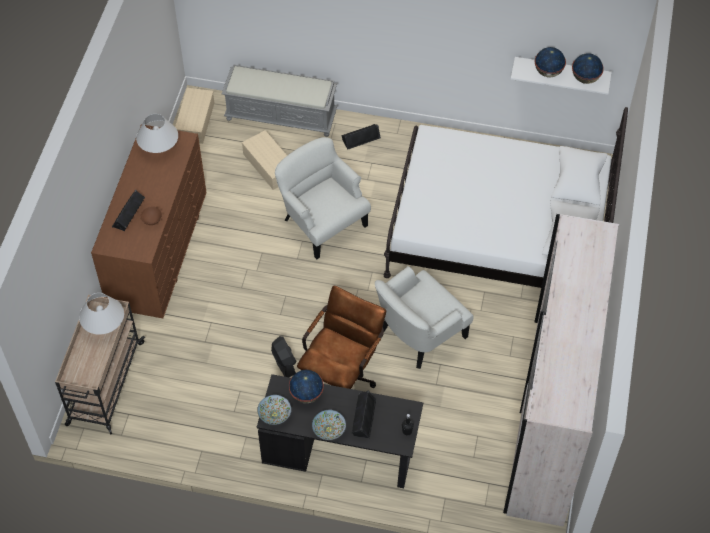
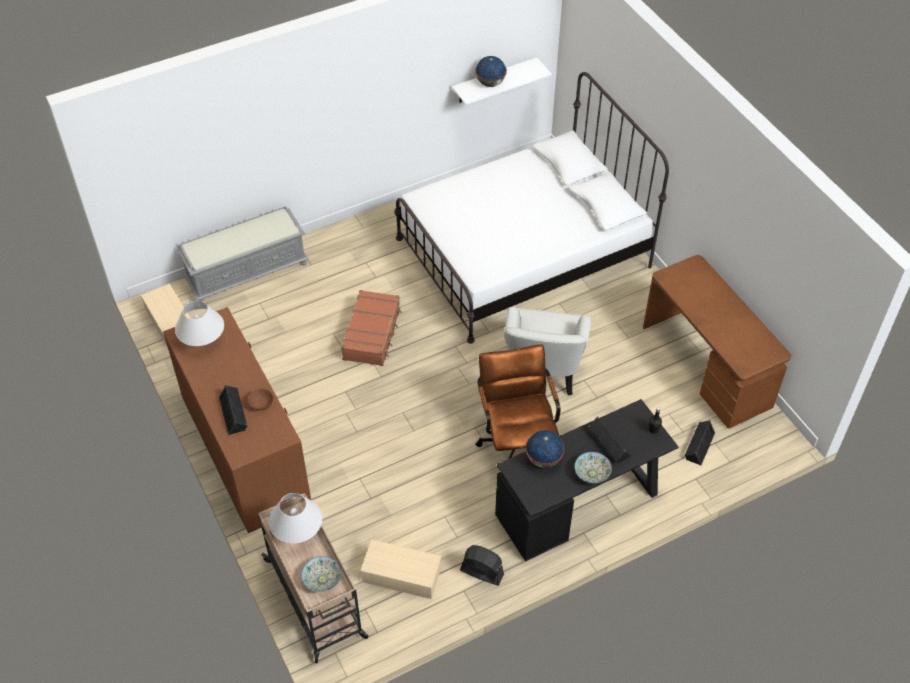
camera: 40 degrees left, 5 degrees down
(268, 165) = (277, 318): beige storage box -> beige storage box (400, 575)
(274, 414) = (535, 494): bowl -> bowl (322, 579)
(283, 362) = (457, 467): black fan -> black fan (481, 572)
(322, 222) = (372, 334): white armchair -> brown suitcase
(360, 138) = (336, 248): black speaker -> black speaker (698, 445)
(548, 421) = (706, 365): white wardrobe -> brown desk
(585, 78) = (523, 72): globe -> none

